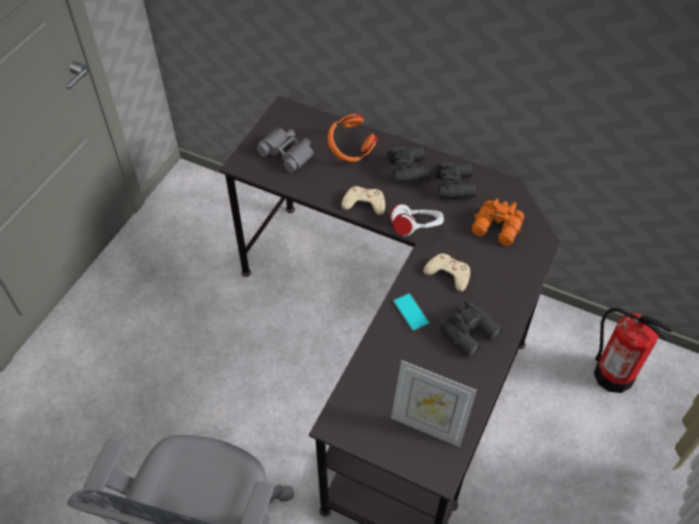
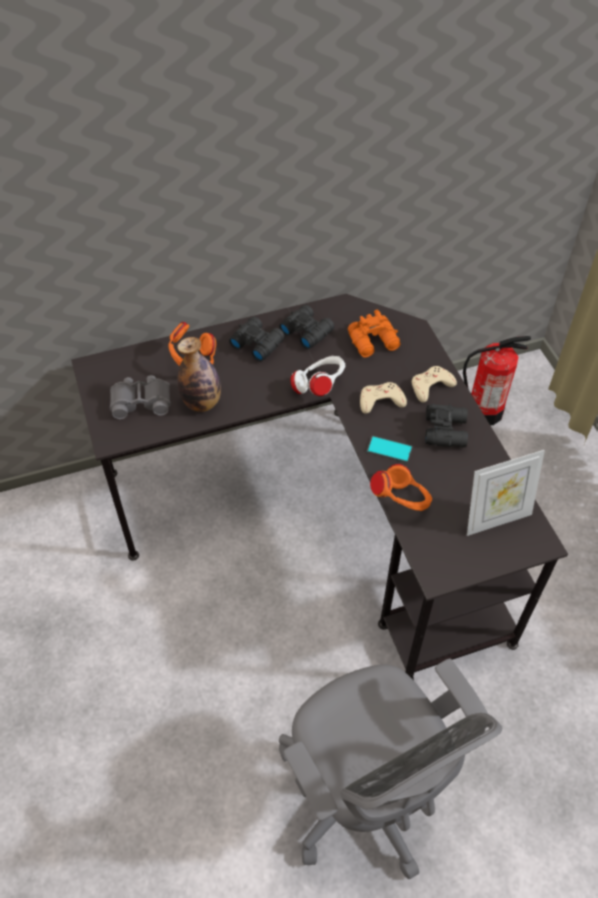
camera: 45 degrees left, 0 degrees up
(323, 182) = (202, 402): none -> bottle
(364, 203) = (255, 395): beige game controller -> beige game controller (431, 386)
(374, 354) = (401, 501): none -> orange headphones

